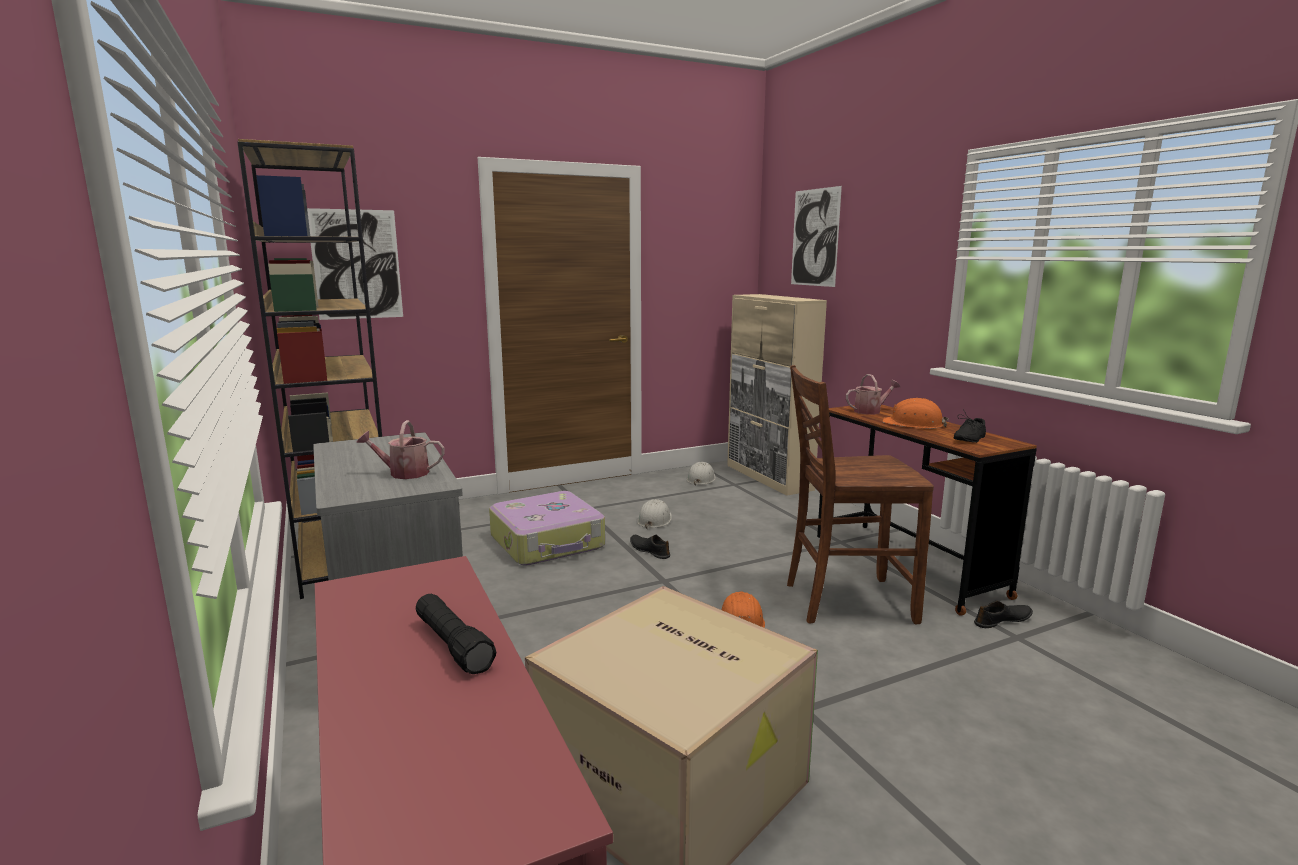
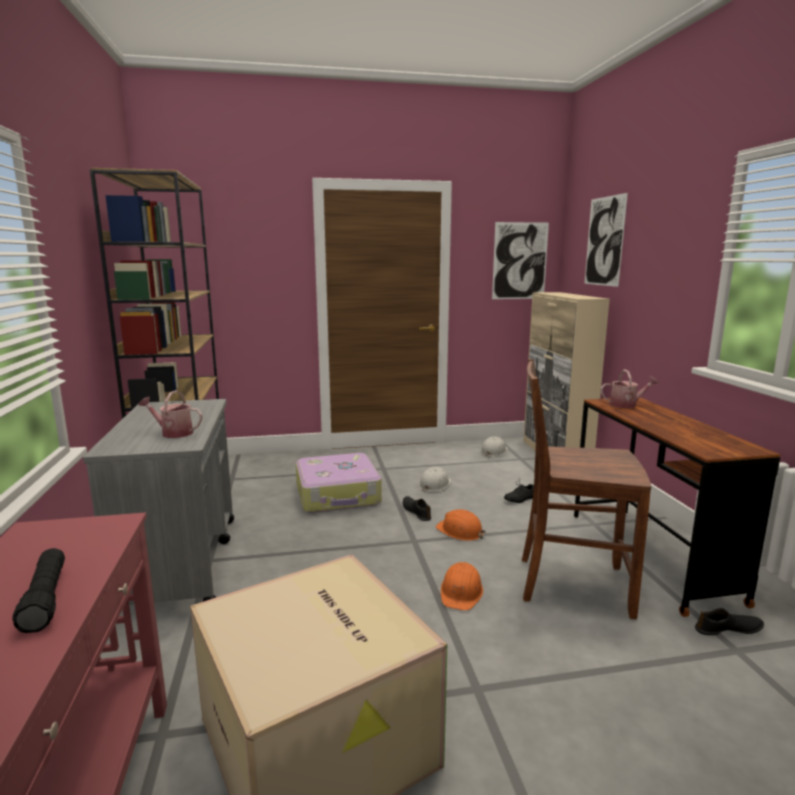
camera: 15 degrees right, 0 degrees up
(356, 264) = (216, 264): picture -> picture (520, 261)
(913, 424) = (660, 421): orange hard hat -> orange hard hat (460, 531)
(967, 439) = (706, 441): black shoe -> black shoe (519, 498)

